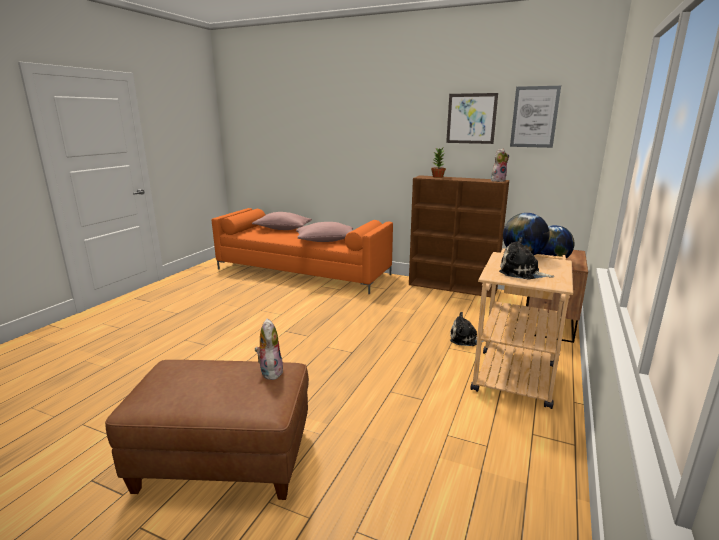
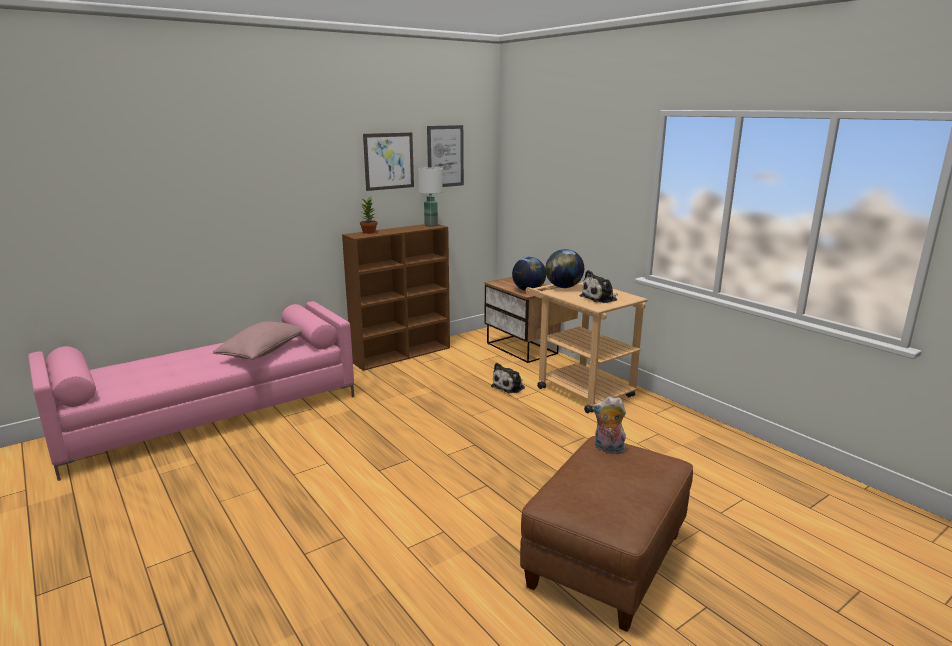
camera: 60 degrees left, 0 degrees up
(283, 229) = (147, 363): pink pillow -> none
(303, 271) = (212, 415): orange sofa -> pink sofa
(498, 180) = (431, 225): plush toy -> white table lamp

